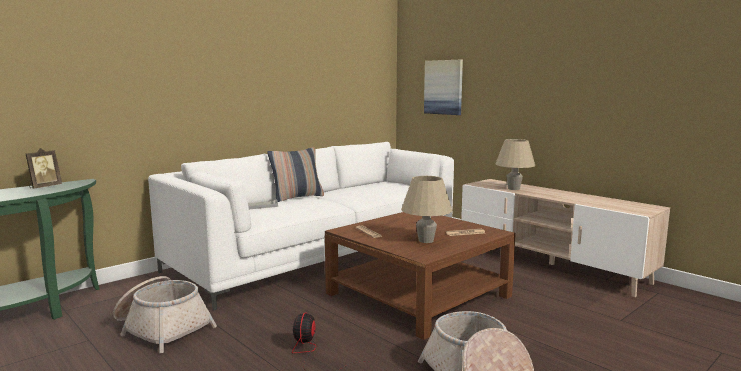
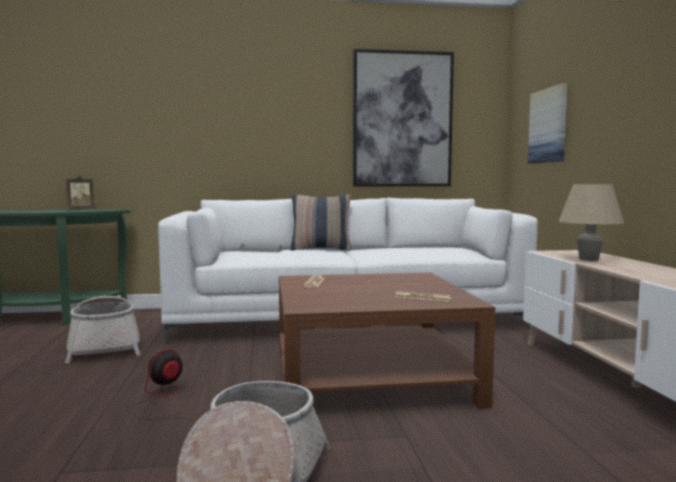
camera: 35 degrees right, 5 degrees down
(329, 76) = (402, 119): none -> picture
(426, 240) = (351, 296): beige table lamp -> none

